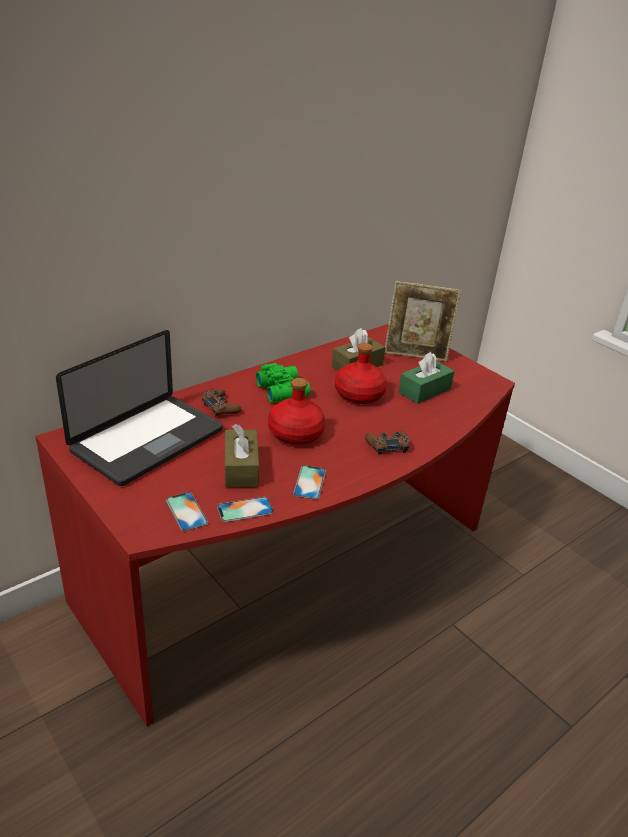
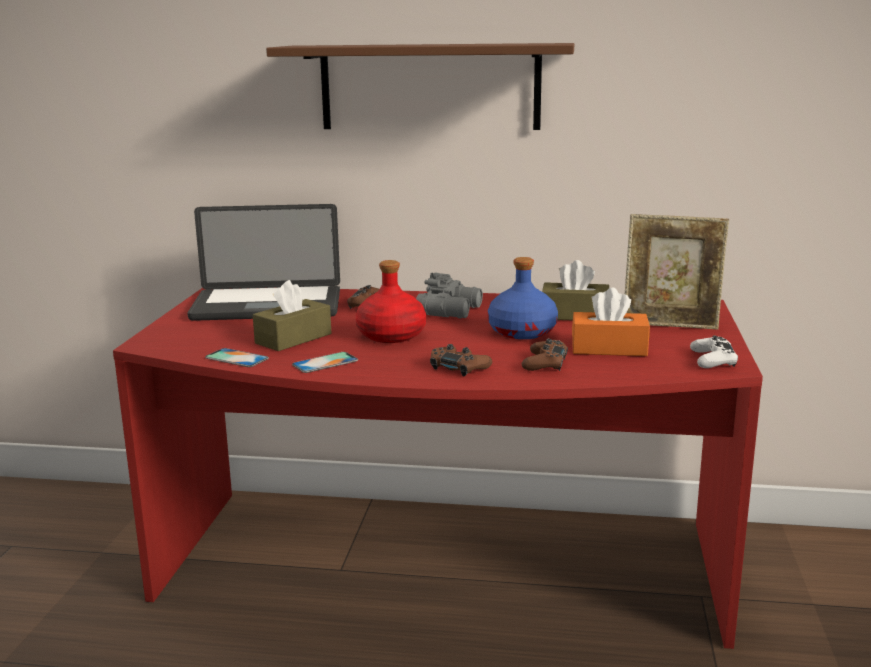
camera: 50 degrees right, 15 degrees down
(186, 511) = (197, 345): phone -> none
(225, 207) = (430, 87): none -> brown shelf
(283, 390) = (451, 310): green binoculars -> grey binoculars
(359, 394) = (523, 332): red bottle -> blue bottle
(416, 356) = (670, 325): picture frame -> picture frame turned 45 degrees counterclockwise
(420, 419) = (545, 363): none -> brown game controller
(424, 391) = (609, 348): green tissue box -> orange tissue box
(480, 379) = (713, 360): none -> white game controller

